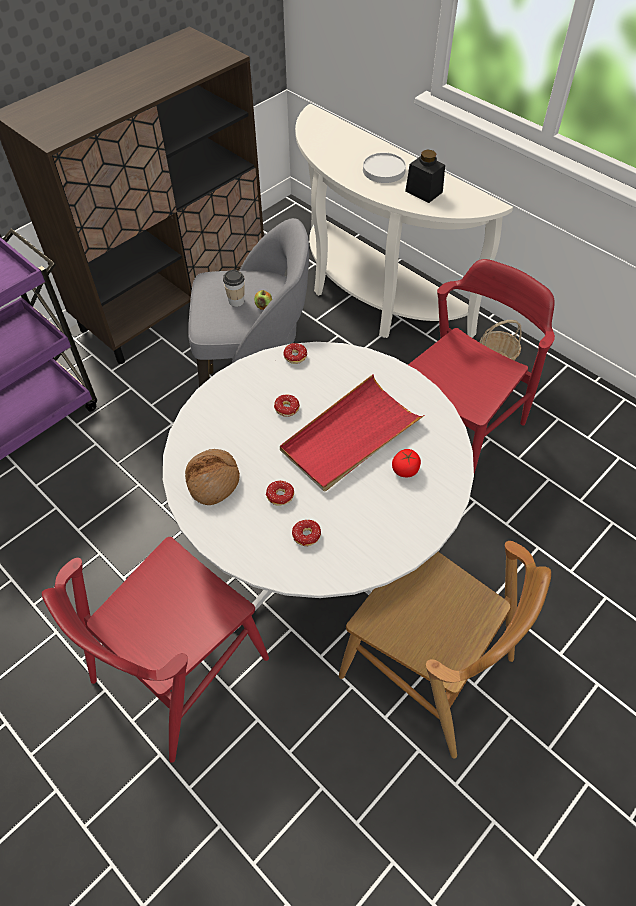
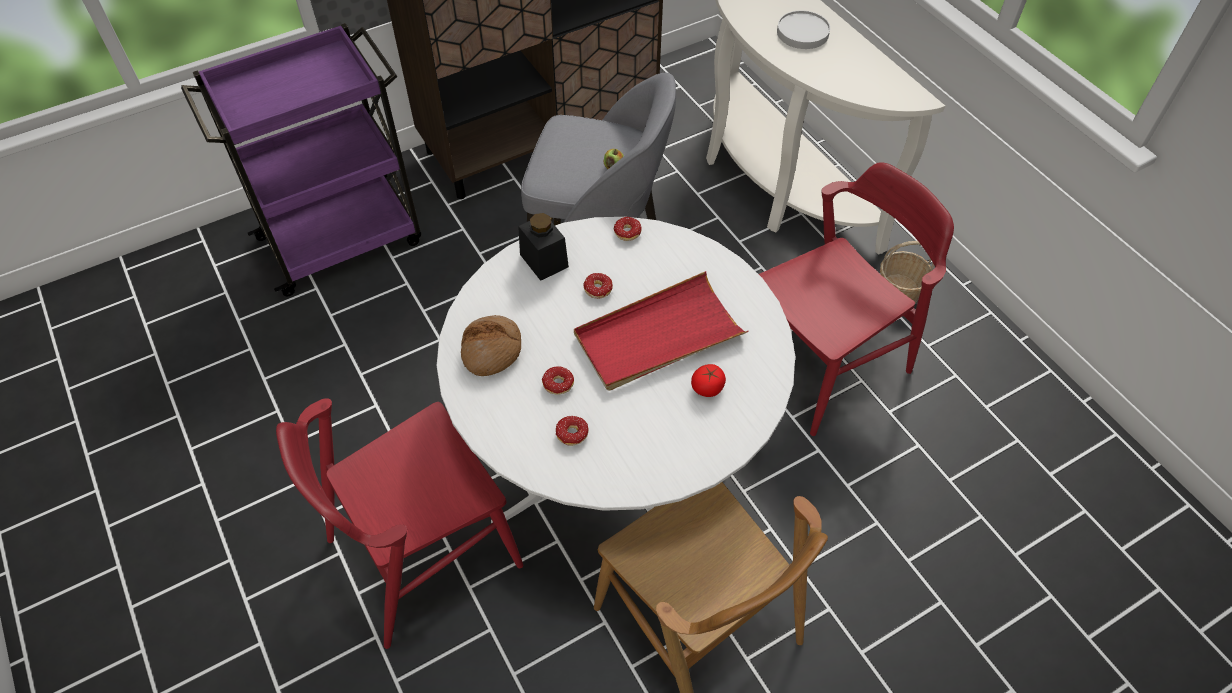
camera: 15 degrees right, 0 degrees up
(236, 301) = (585, 155): cup -> none
(424, 191) = (841, 67): black jar -> black jar (544, 260)

